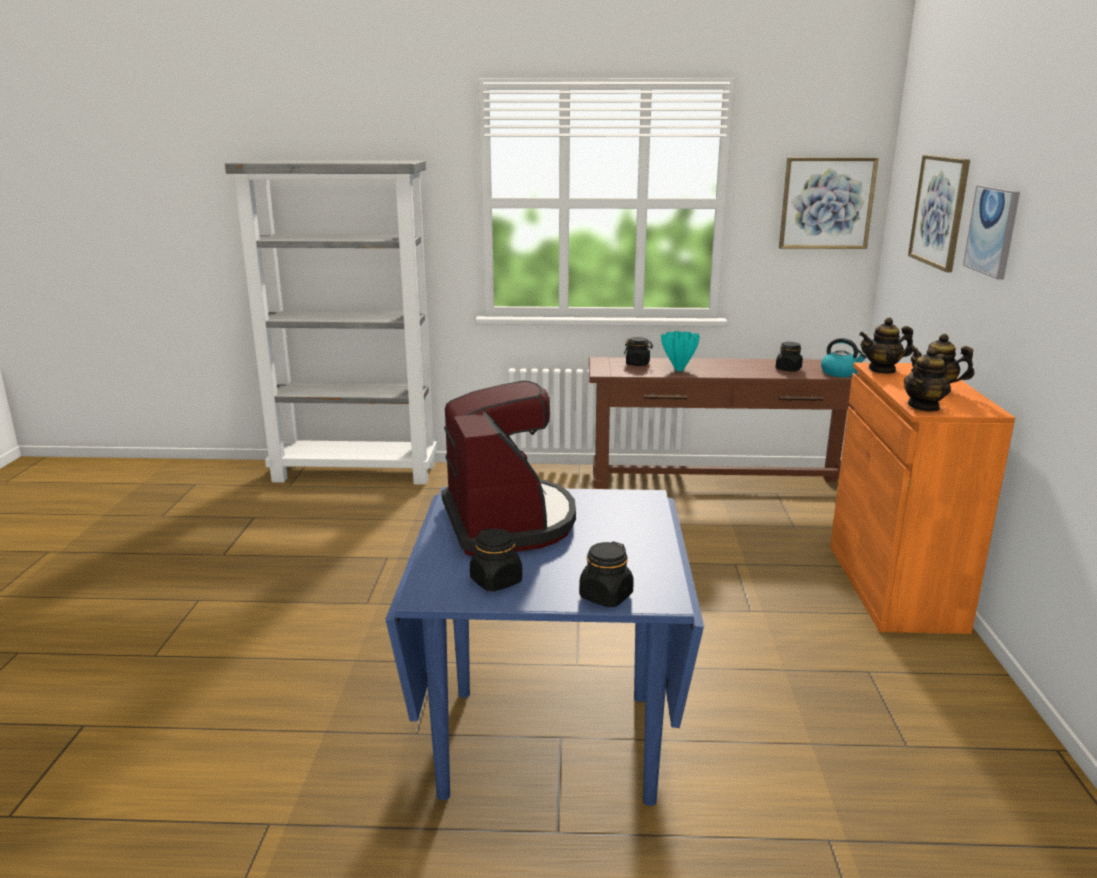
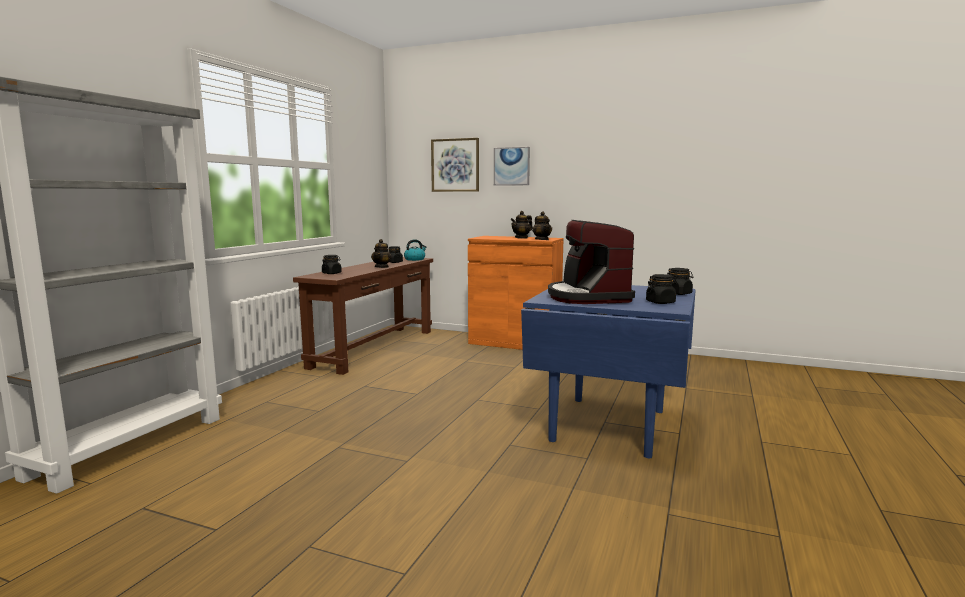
camera: 70 degrees left, 10 degrees down
(508, 522) = (588, 297): coffee machine -> coffee machine turned 105 degrees counterclockwise
(679, 369) = (359, 270): turquoise vase -> none
(826, 203) = (369, 169): picture -> none
(882, 370) = (485, 238): teapot -> teapot (382, 267)

